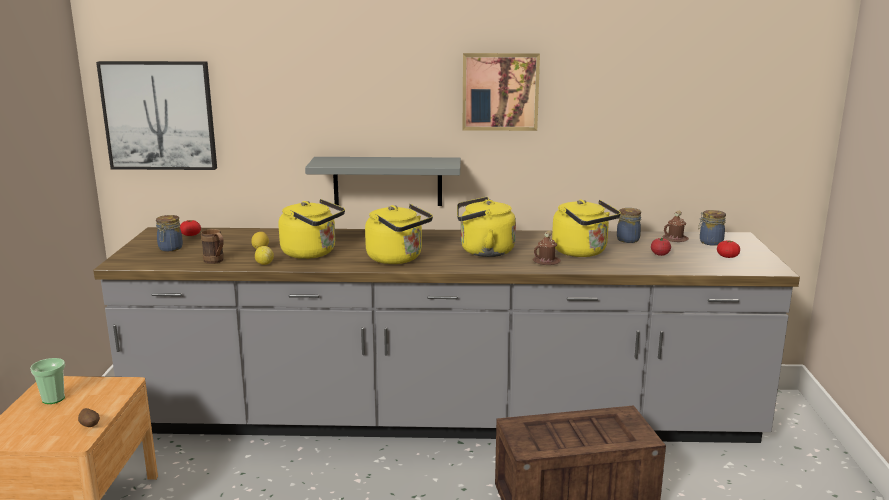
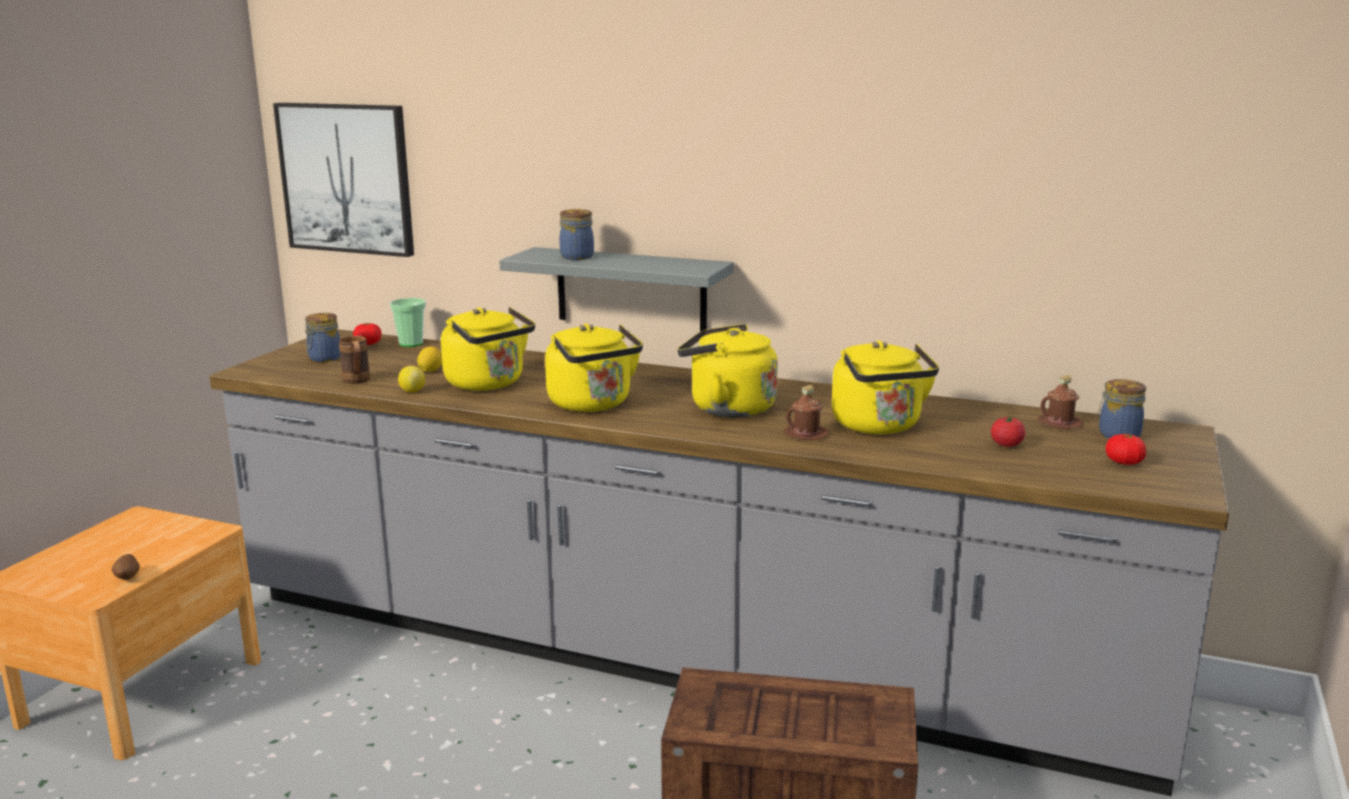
camera: 20 degrees right, 0 degrees up
(53, 399) = (121, 536): cup -> cup (411, 343)
(500, 91) = (793, 162): picture -> none
(628, 239) = (977, 415): jar -> jar (578, 257)

